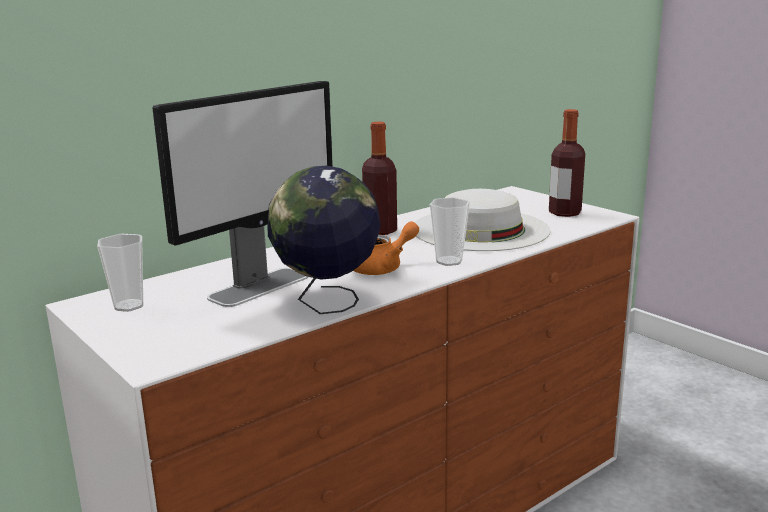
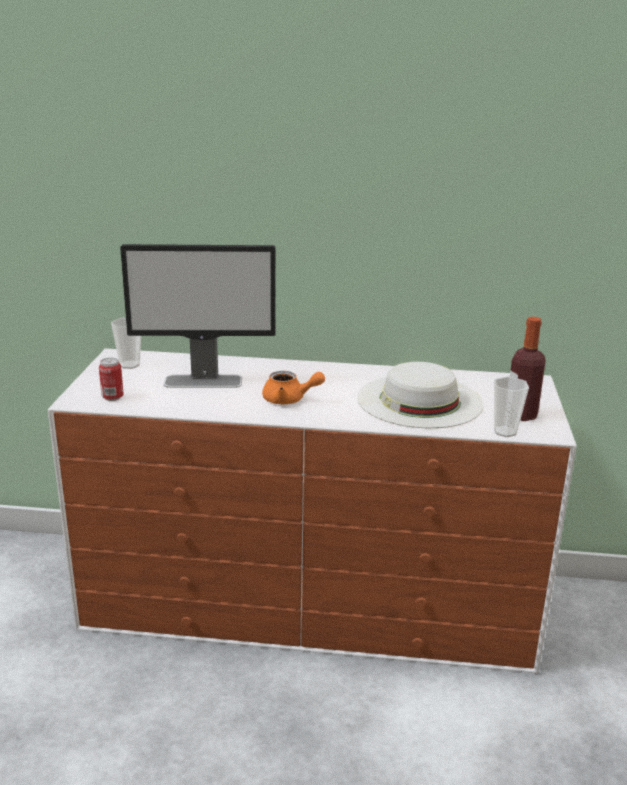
camera: 45 degrees right, 5 degrees up
(194, 340) = (112, 397): none -> can
(327, 303) = (208, 408): globe -> none
(380, 231) = (354, 373): bottle -> none
(449, 261) = (336, 413): cup -> cup (505, 432)

